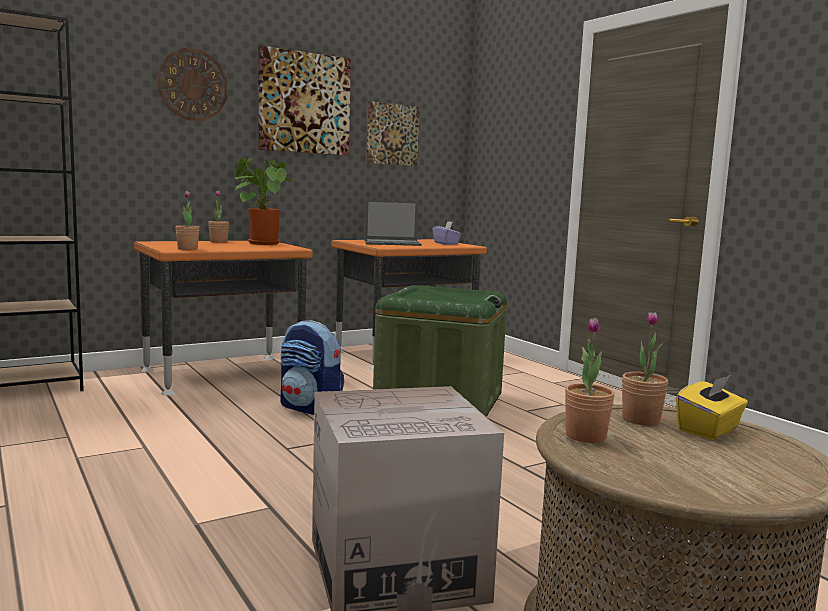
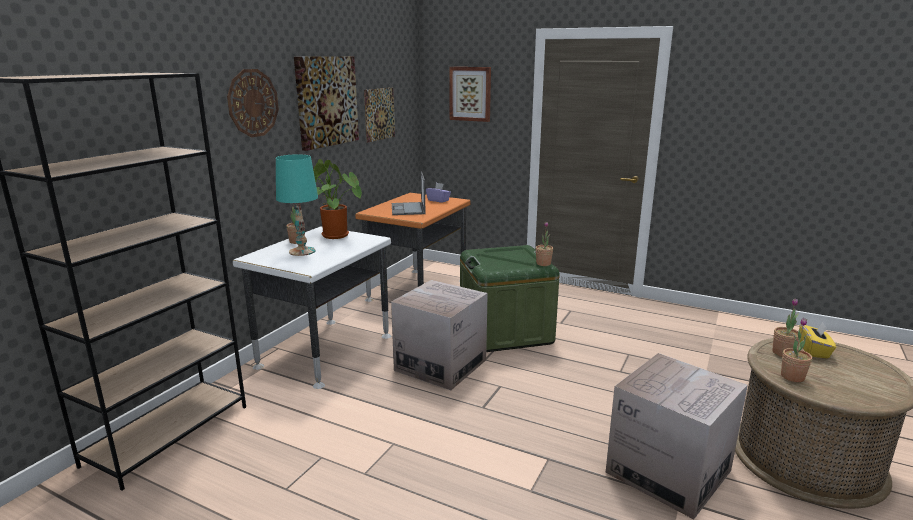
camera: 30 degrees left, 10 degrees up
(187, 249) = (317, 264): potted plant -> potted plant (543, 264)
(203, 244) = (302, 251): none -> turquoise table lamp
(224, 373) = (325, 350): orange desk -> white desk
(311, 408) = (440, 365): backpack -> cardboard box
(393, 243) = (408, 209): laptop -> laptop turned 120 degrees clockwise
(515, 117) = (470, 94): none -> picture

